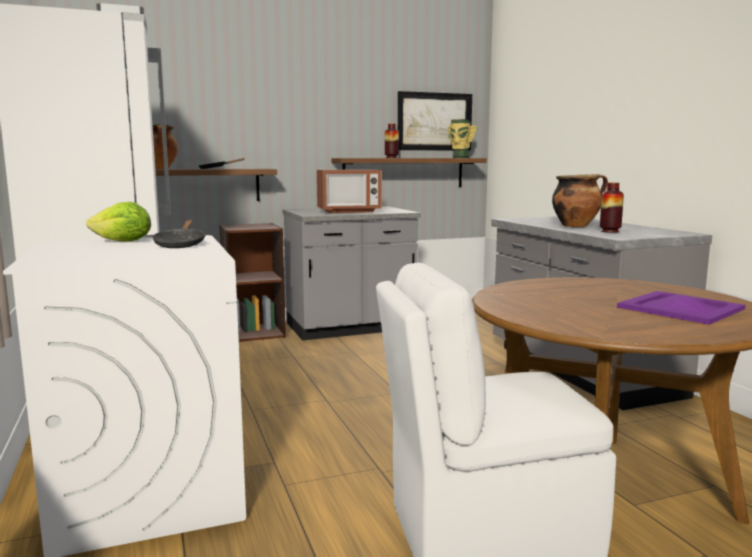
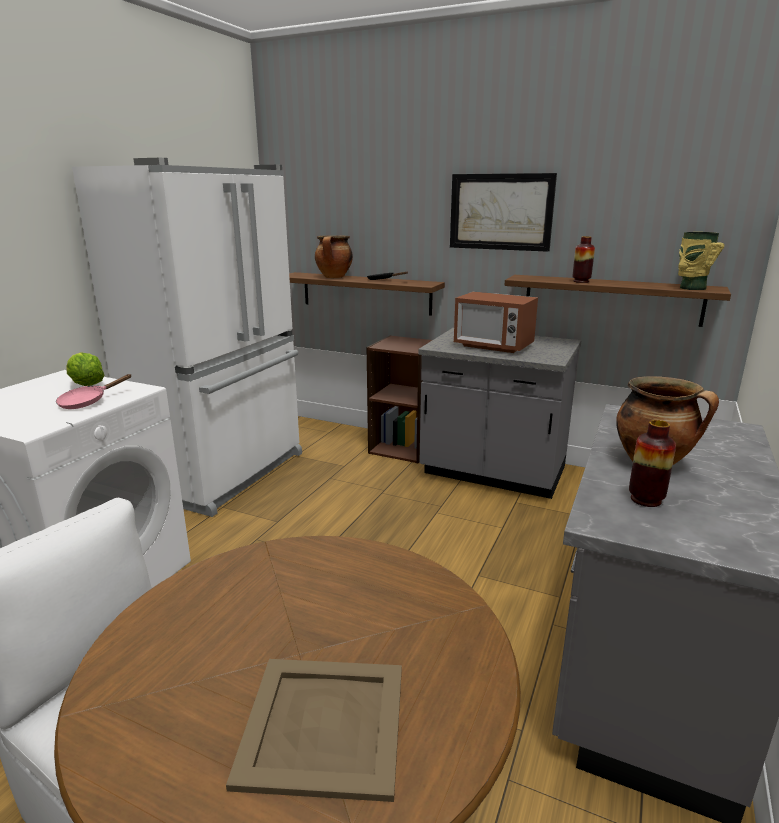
camera: 45 degrees right, 10 degrees up
(180, 245) = (87, 402): black frying pan -> pink frying pan
(434, 121) = (670, 231): picture -> picture (501, 212)
(679, 308) = (322, 723): purple tray -> beige tray

